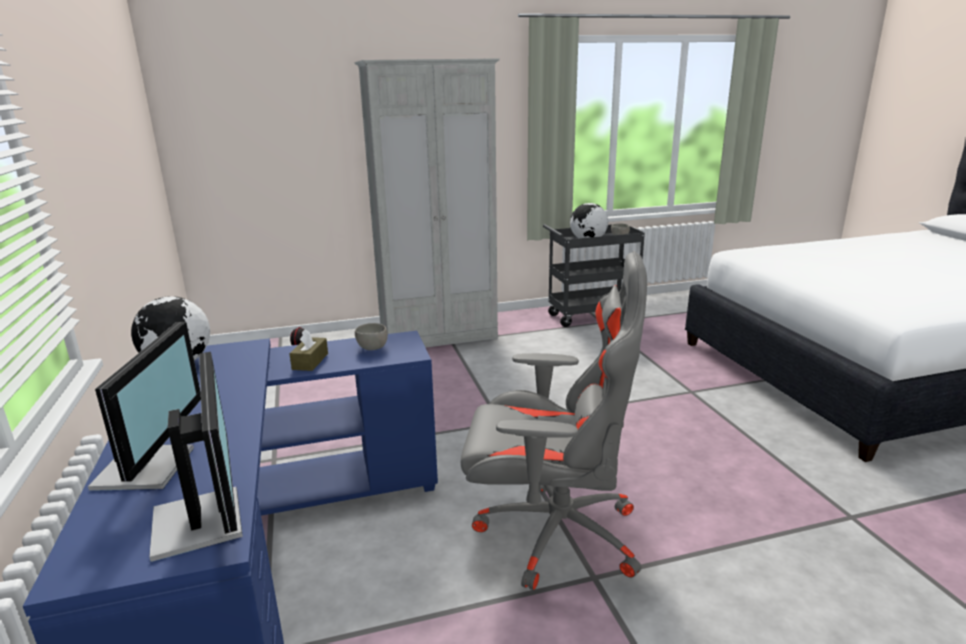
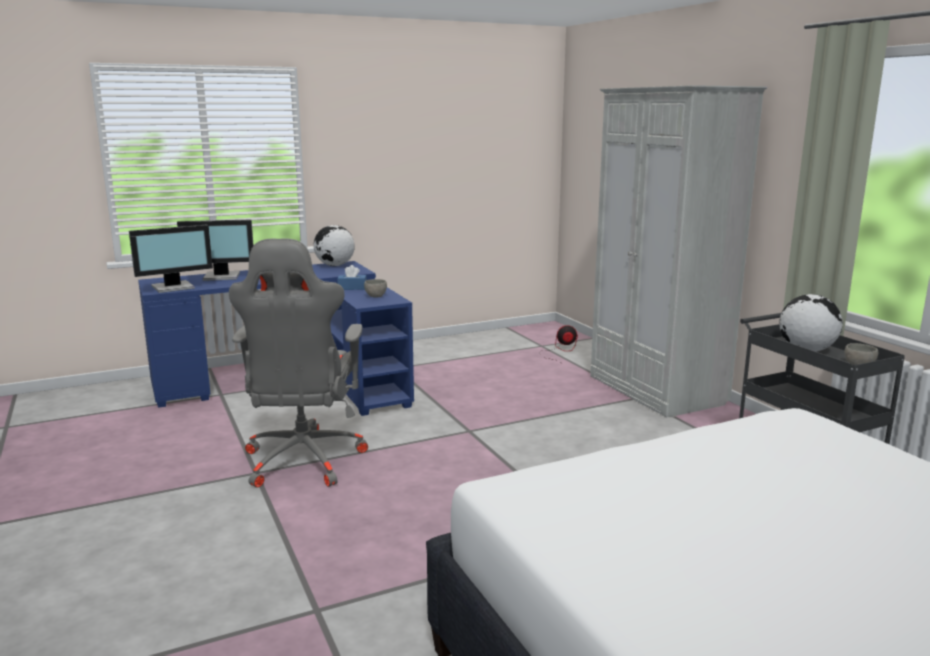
camera: 80 degrees right, 5 degrees down
(310, 361) = (352, 288): brown tissue box -> blue tissue box

